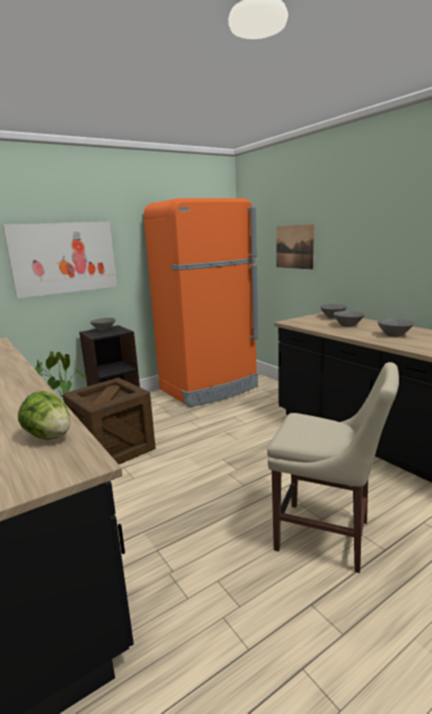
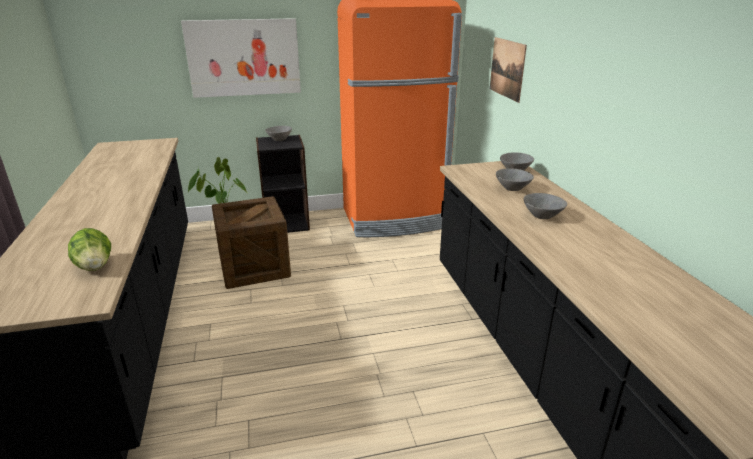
camera: 20 degrees right, 10 degrees up
(328, 536) = (374, 414): beige chair -> none

